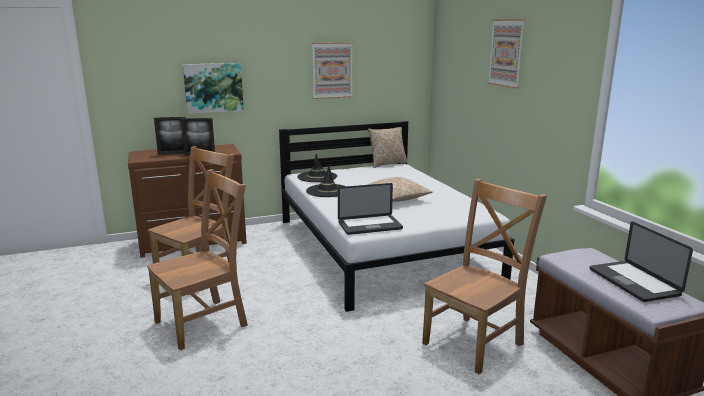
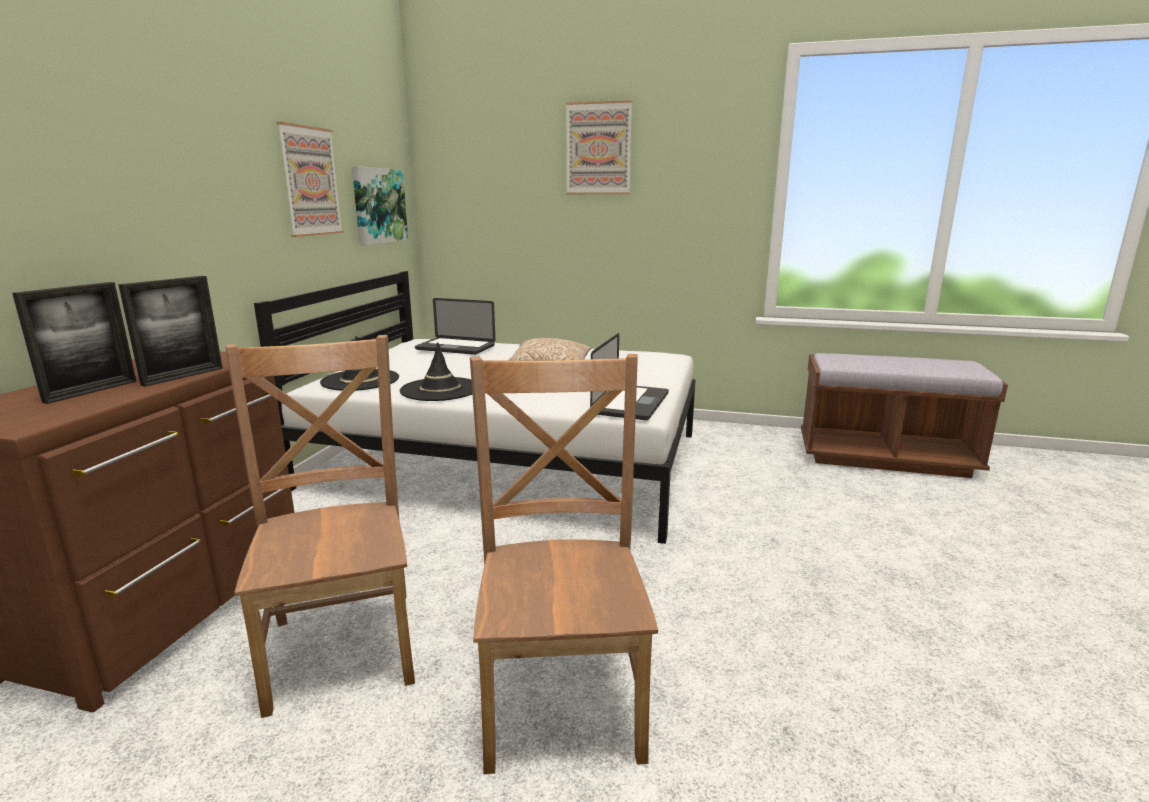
camera: 55 degrees left, 0 degrees up
(213, 88) = (108, 211): picture -> picture (378, 206)
(387, 164) = (400, 343): pillow -> none
(475, 342) = (810, 495): brown chair -> none
(633, 282) = (918, 362): laptop -> laptop (455, 347)

